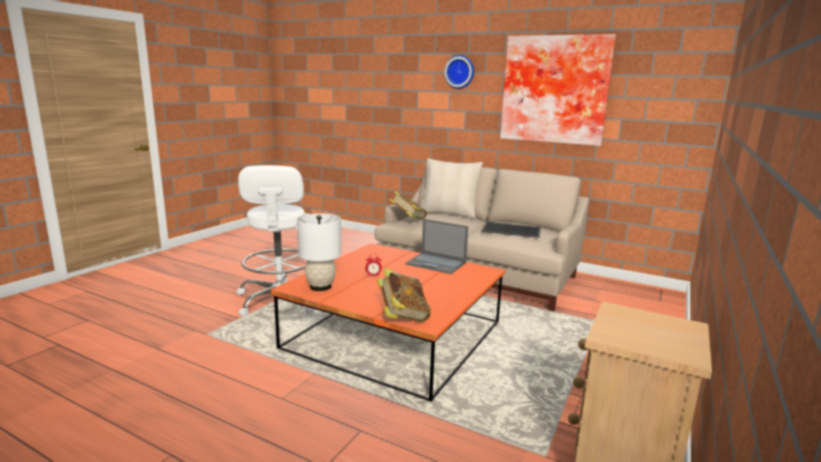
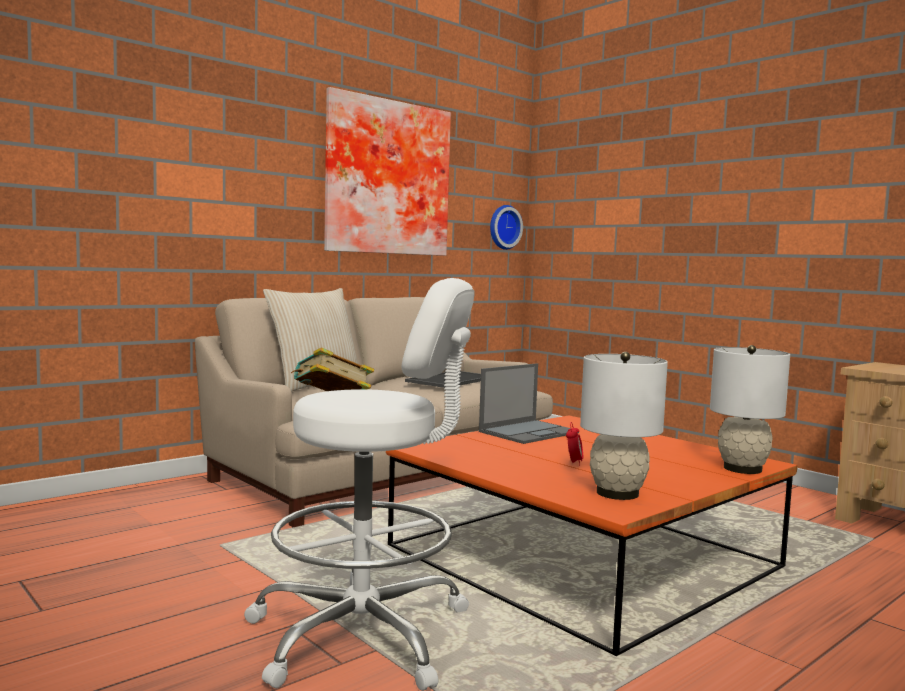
camera: 70 degrees left, 10 degrees down
(402, 316) = (743, 469): book -> white table lamp
(460, 72) = (245, 133): wall clock -> wall clock (503, 227)

